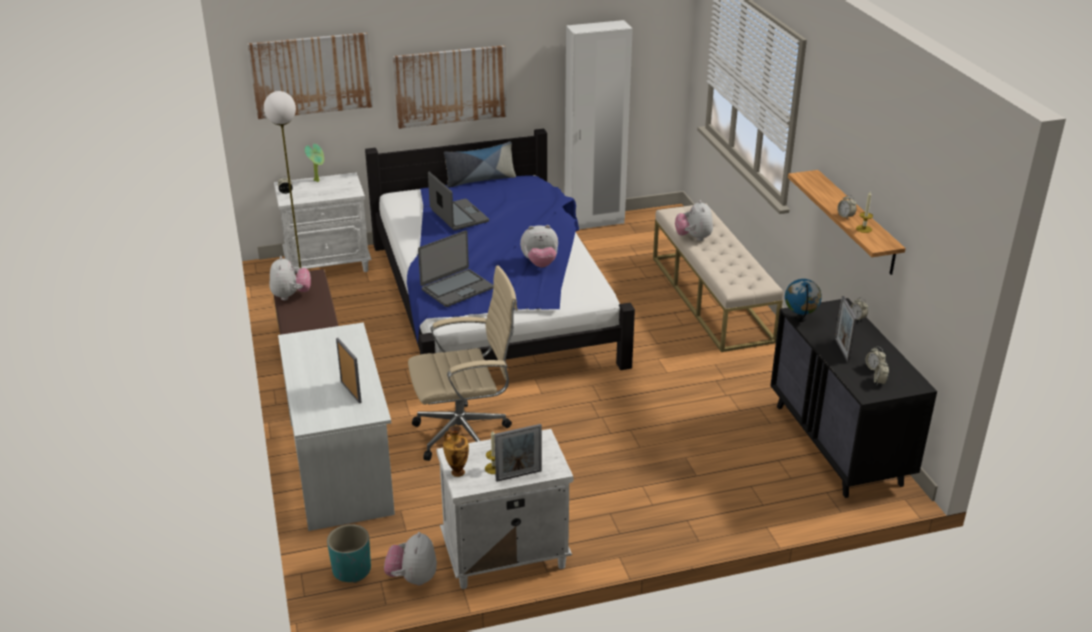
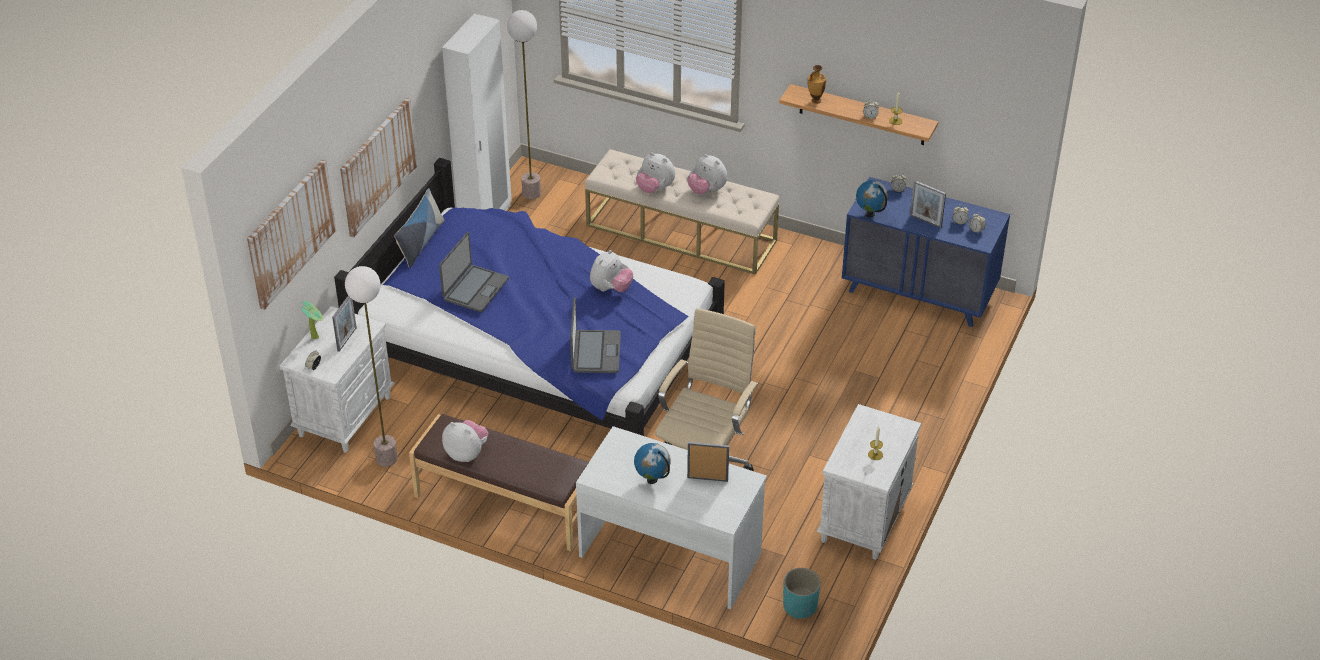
camera: 50 degrees left, 10 degrees up
(319, 366) = (652, 479): none -> globe
(412, 578) = (840, 578): plush toy -> plush toy (707, 190)
(457, 472) = (861, 474): vase -> vase (815, 100)
(458, 216) = (475, 289): laptop -> laptop turned 105 degrees clockwise
(518, 475) = (895, 447): picture frame -> picture frame (347, 339)
(650, 224) = (531, 193): none -> floor lamp
(838, 445) = (919, 293): black dresser -> blue dresser

